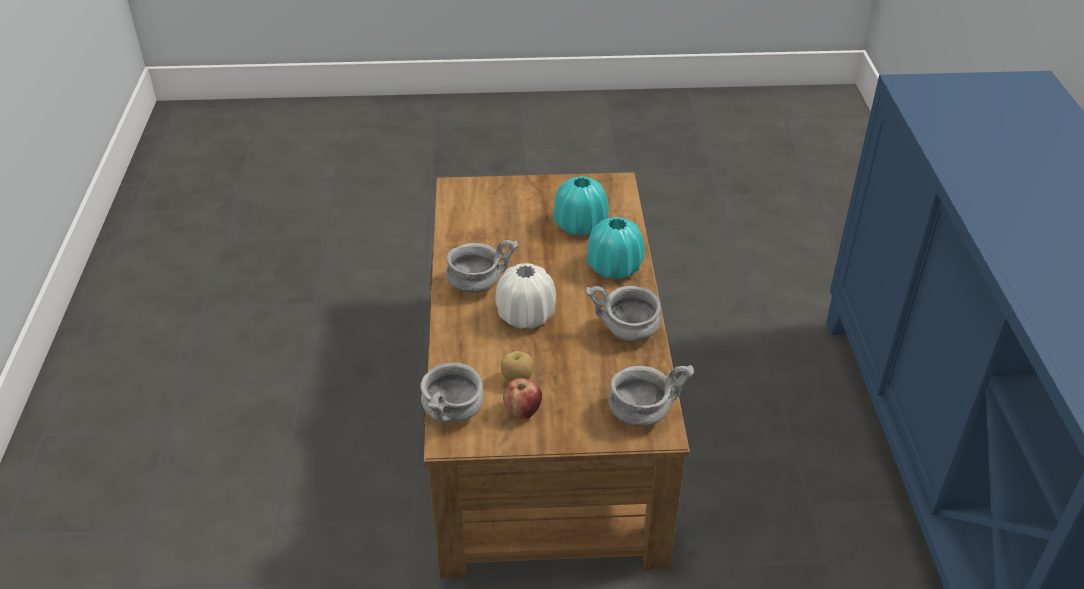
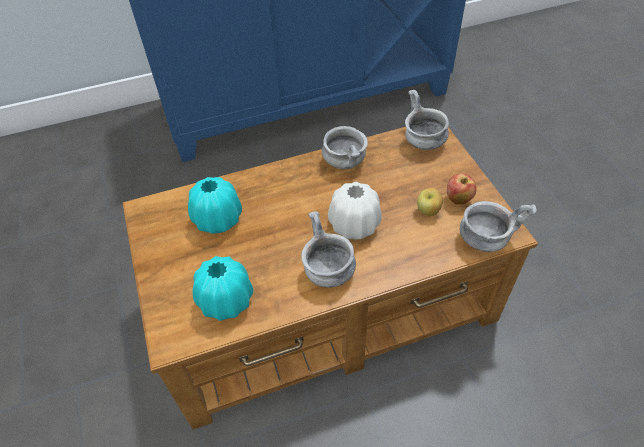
camera: 105 degrees left, 10 degrees up
(614, 267) = (271, 185): turquoise vase -> turquoise vase (226, 301)

